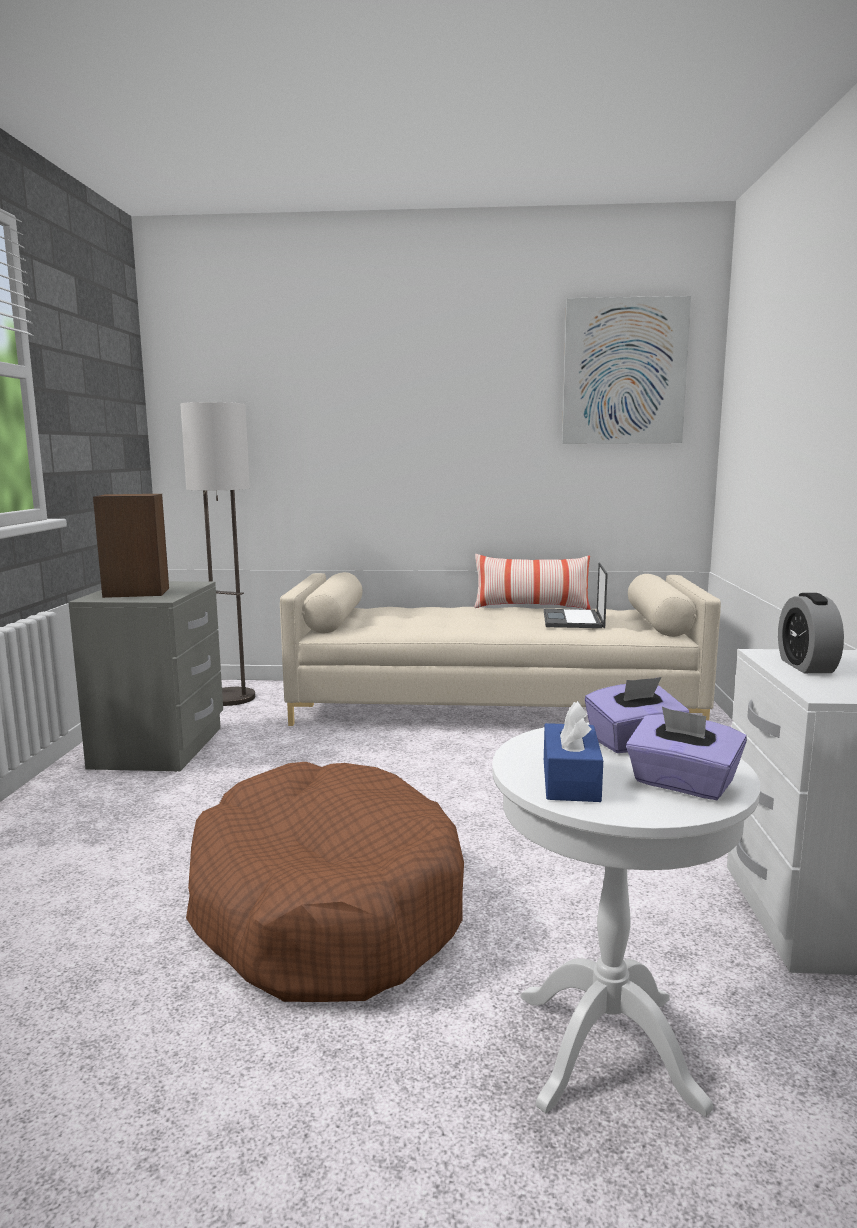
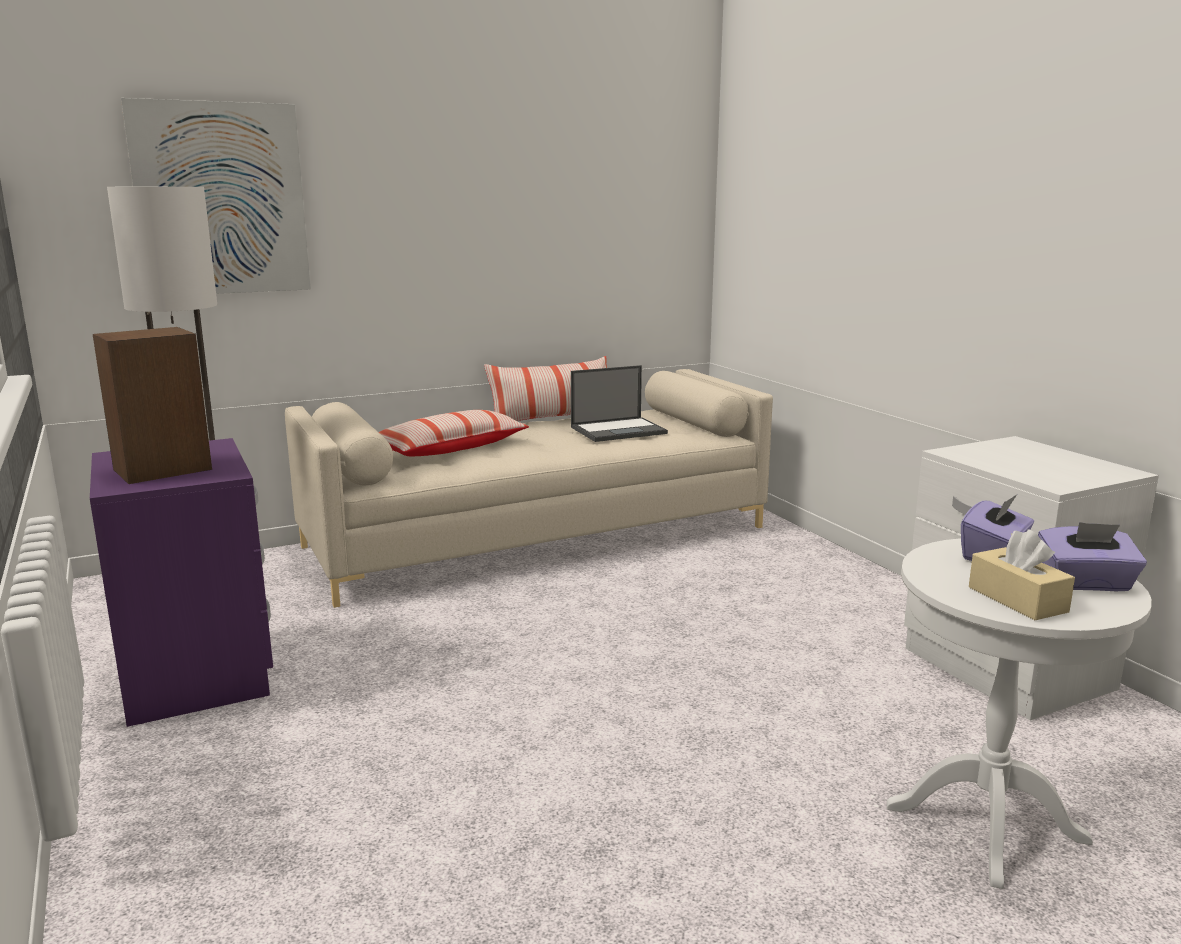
camera: 30 degrees left, 5 degrees up
(160, 748) = (198, 673): grey nightstand -> purple nightstand
(324, 906) = (632, 791): brown dog bed -> none
(418, 617) = (450, 448): none -> pillow
(570, 780) = (1017, 599): blue tissue box -> beige tissue box
(573, 620) = (619, 430): laptop -> laptop turned 90 degrees counterclockwise
(624, 371) = (628, 151): picture -> picture (221, 199)
(806, 666) = (998, 460): alarm clock -> none

